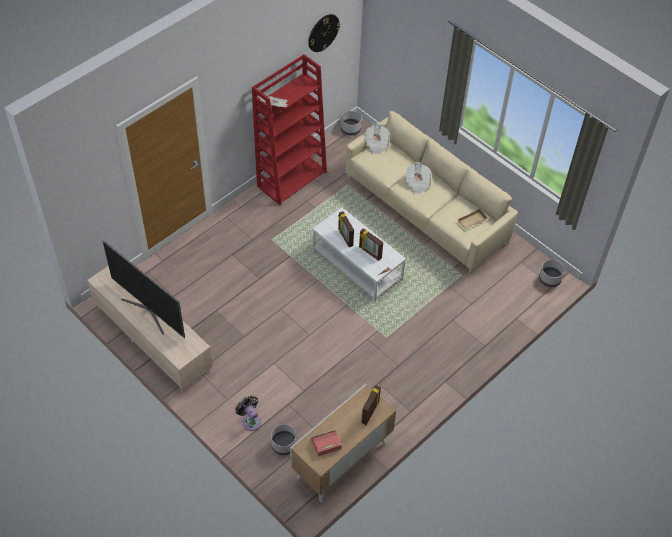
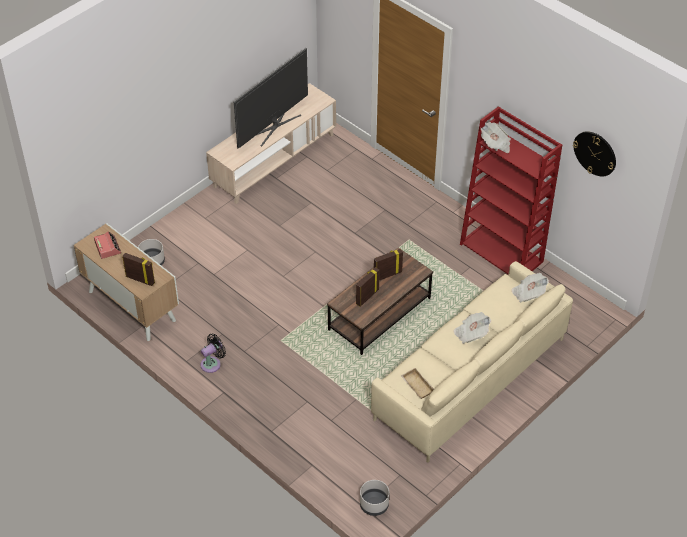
camera: 90 degrees right, 5 degrees down
(250, 421) = (180, 236): black fan -> black fan (212, 363)
(350, 129) = (594, 304): grey planter -> none
(358, 265) = (379, 314): white coffee table -> brown coffee table

